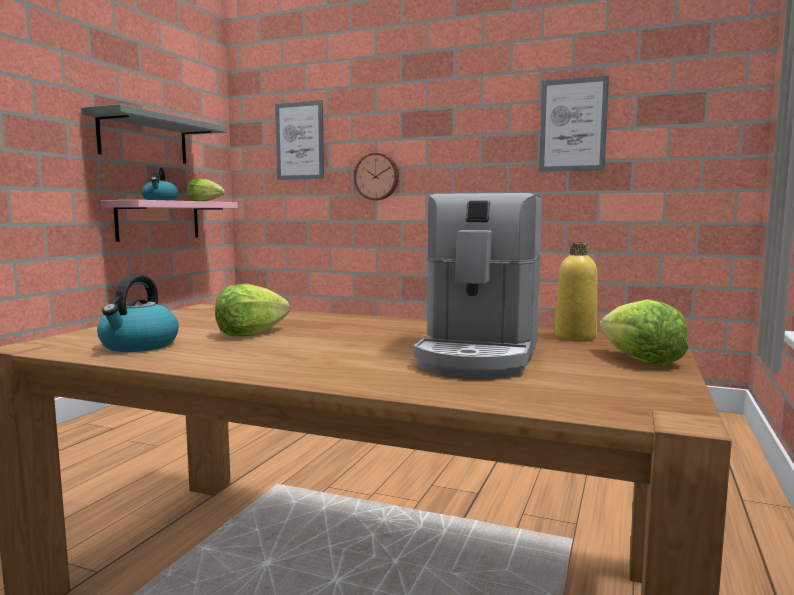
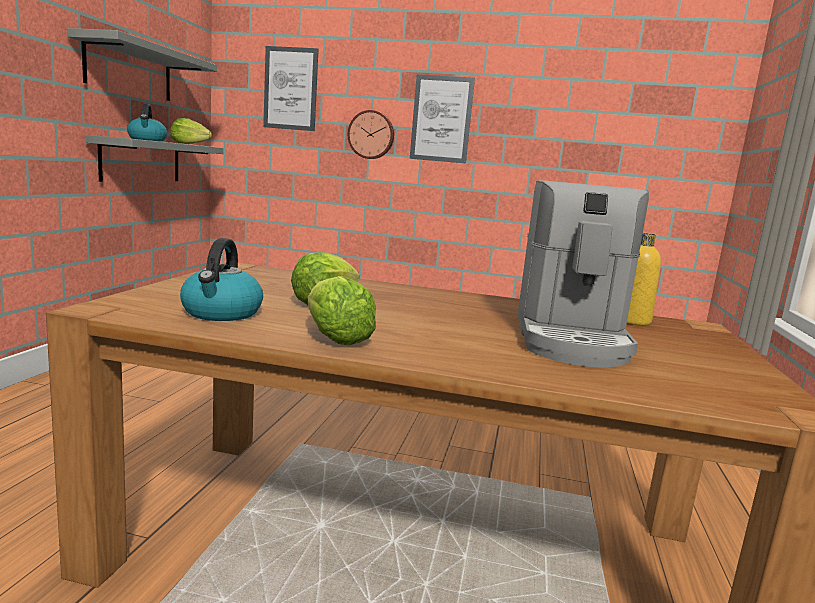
camera: 10 degrees left, 5 degrees up
(158, 220) = (141, 160): pink shelf -> grey shelf
(573, 125) = (571, 104): picture -> picture (441, 119)
(640, 360) = (712, 350): lettuce -> lettuce (335, 338)

